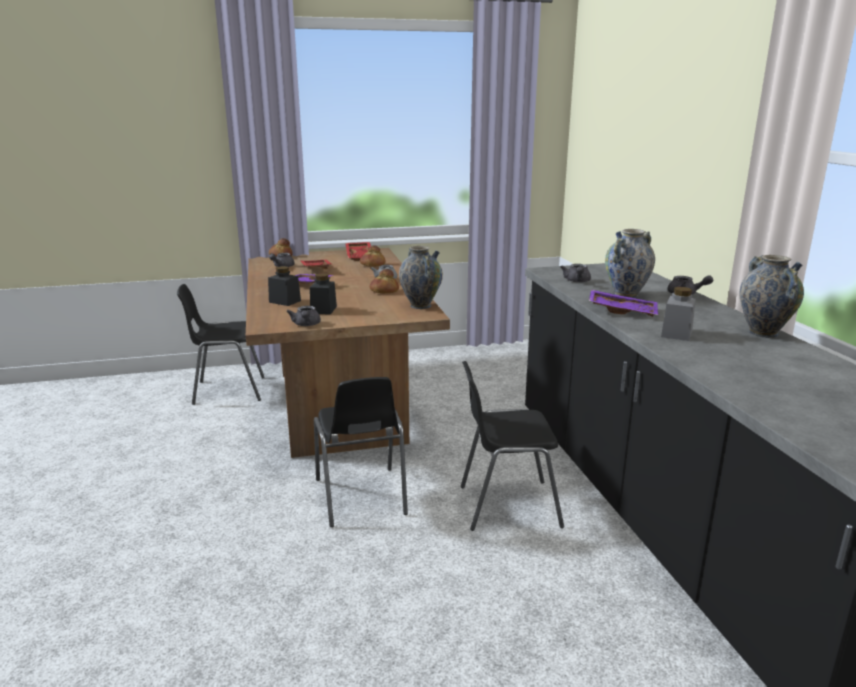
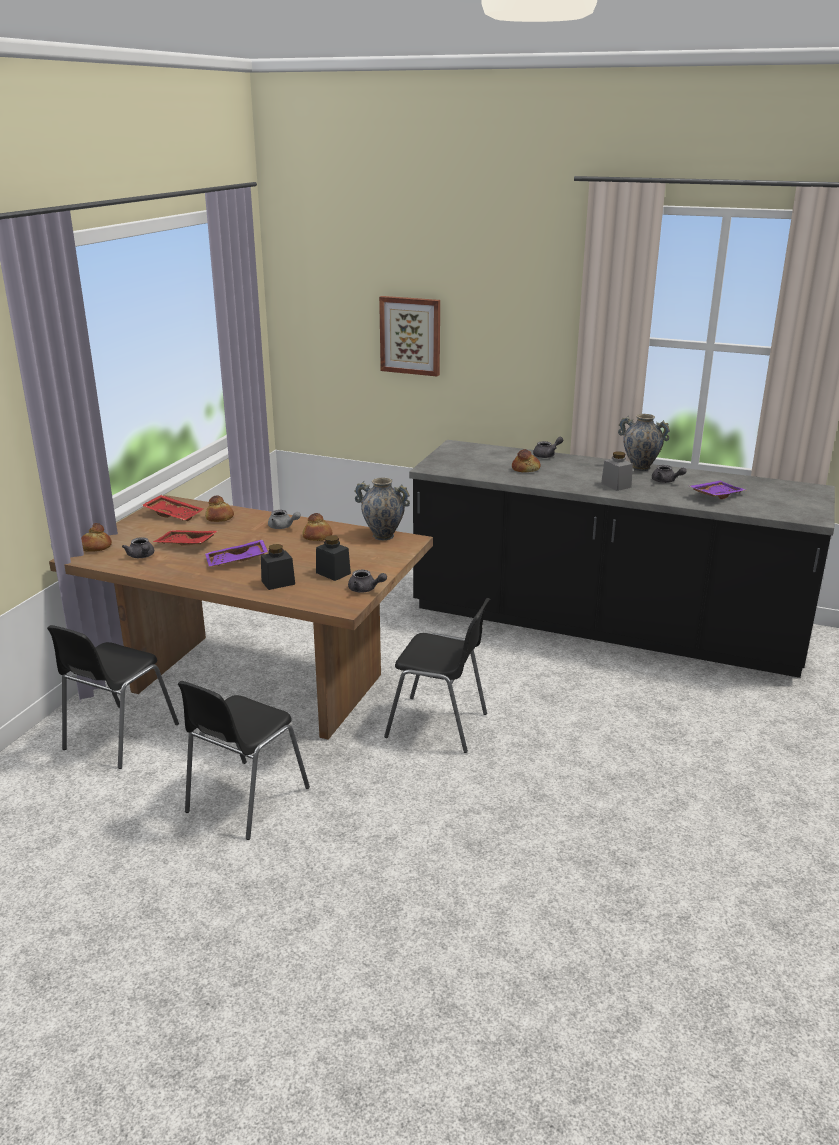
camera: 55 degrees left, 5 degrees up
(506, 505) = (518, 670): black chair -> black chair (244, 801)
(577, 281) = (472, 469): grey teapot -> grey teapot (666, 481)
(622, 311) = (556, 482): purple tray -> purple tray (715, 495)
(626, 295) = (526, 469): vase -> bread
(641, 149) = (410, 335): none -> picture

